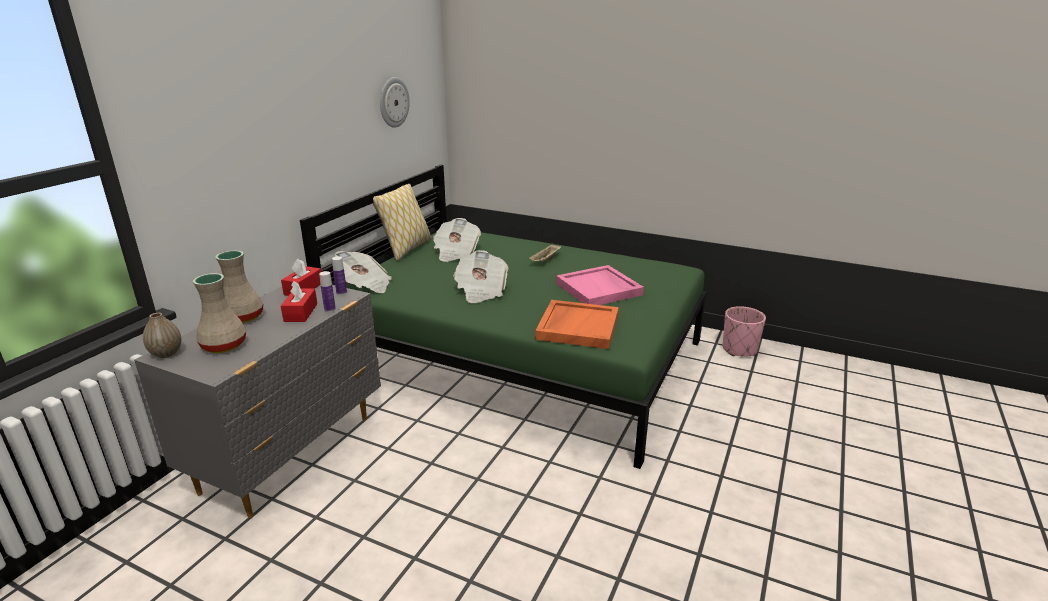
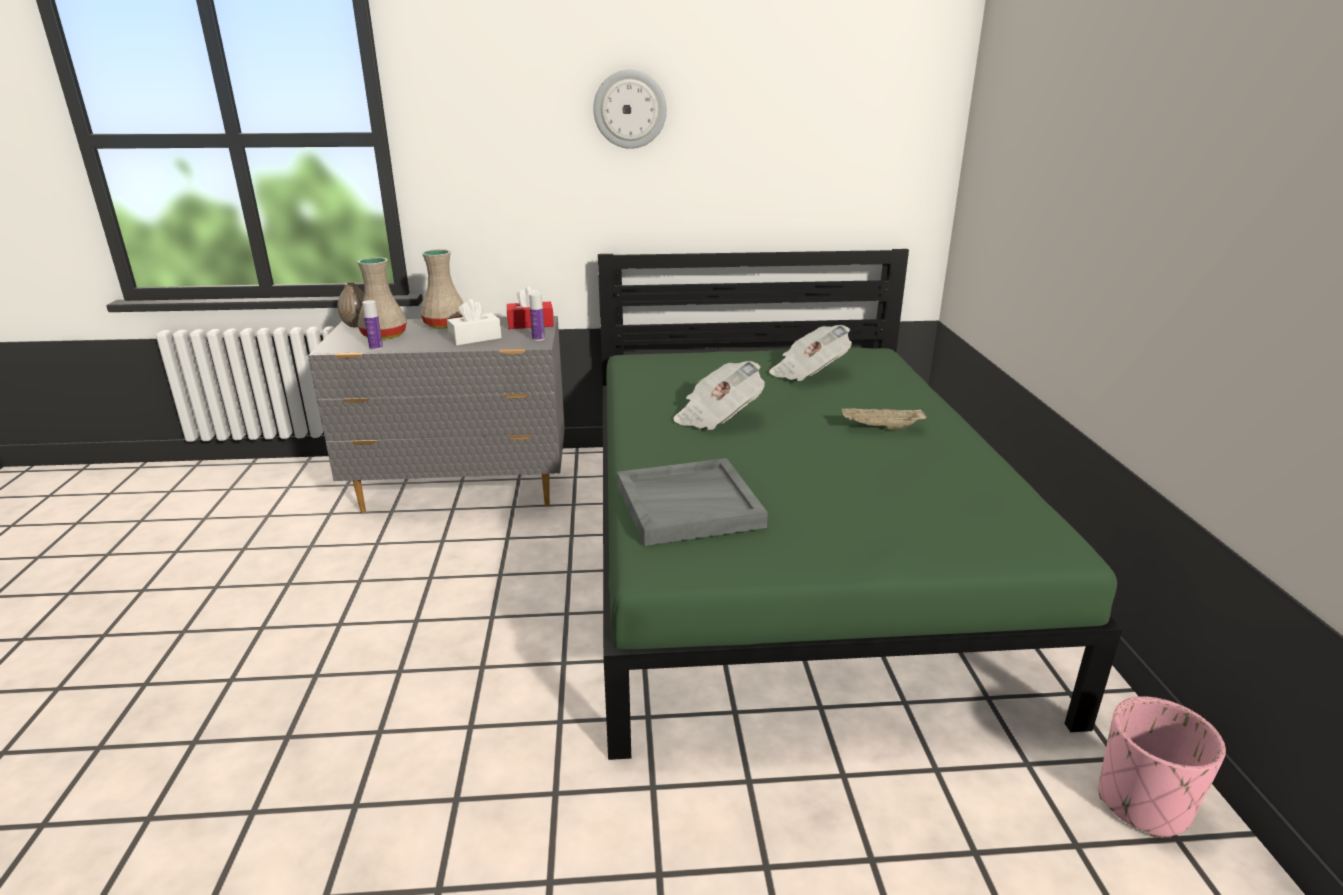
camera: 60 degrees right, 0 degrees up
(301, 312) = (475, 338): red tissue box -> white tissue box
(330, 309) = (493, 345): bottle -> bottle (376, 348)
(364, 285) = (649, 361): newspaper -> none
(393, 102) = (824, 136): wall clock -> wall clock (630, 109)
(406, 249) = (776, 348): pillow -> none
(577, 327) = (689, 505): orange tray -> grey tray
(599, 289) = (845, 491): pink tray -> none

